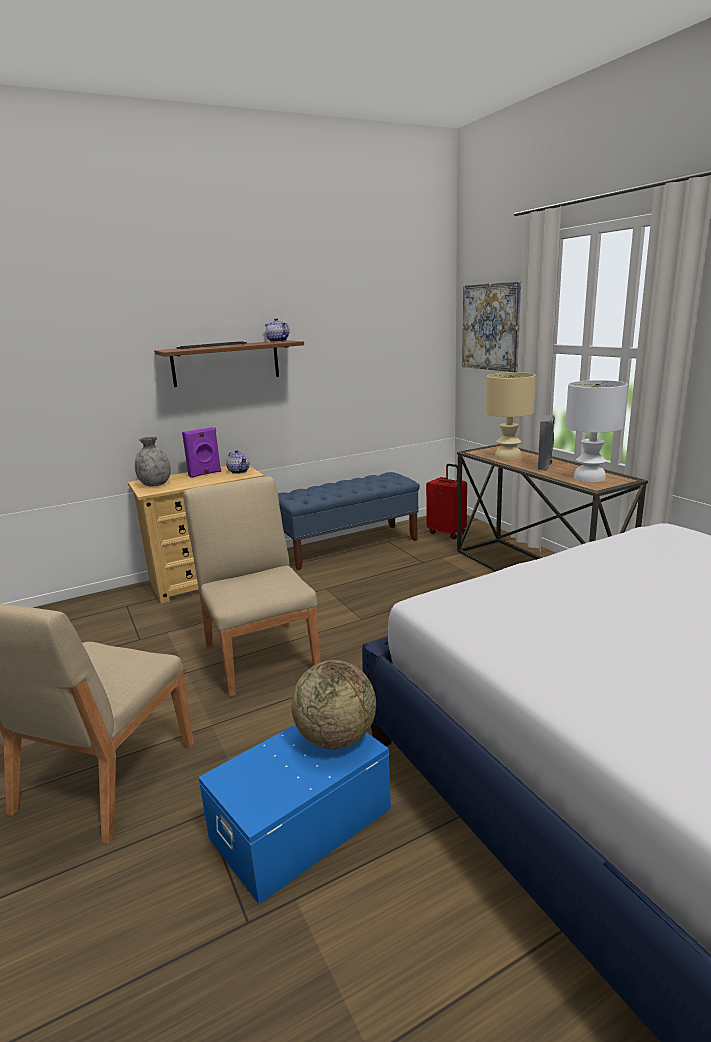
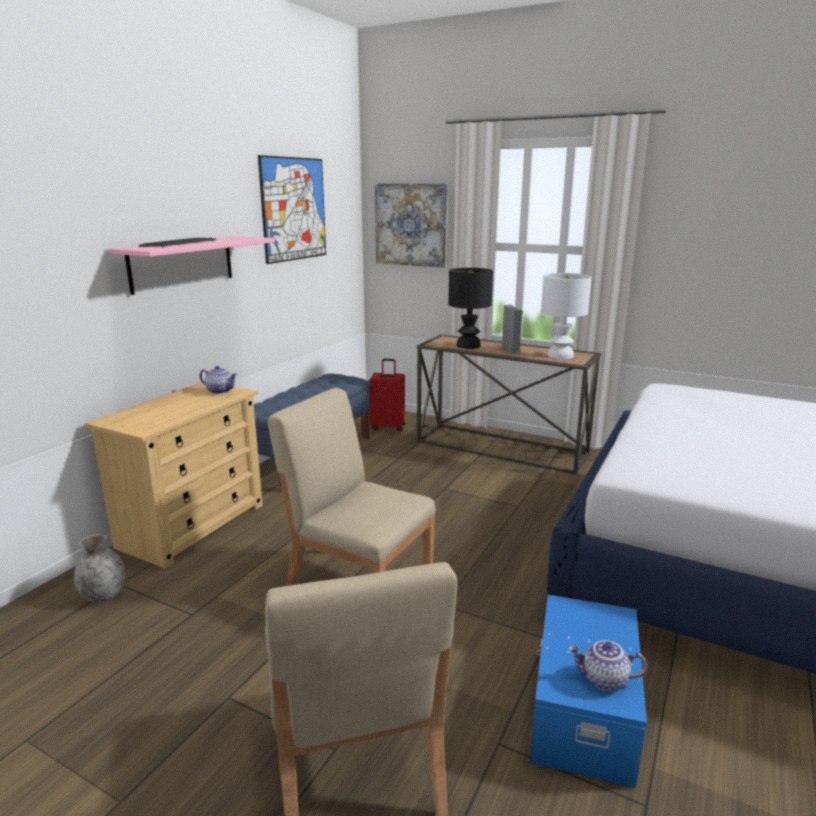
camera: 35 degrees left, 0 degrees up
(155, 484) = (136, 420): grey vase -> grey vase (103, 595)
(205, 474) = (181, 399): purple speaker -> none
(226, 363) = (182, 263): brown shelf -> pink shelf
(277, 341) = (240, 238): teapot -> teapot (604, 680)
(336, 738) = (591, 617): globe -> none
(358, 314) = (294, 209): none -> picture
(507, 457) = (468, 346): beige table lamp -> black table lamp

